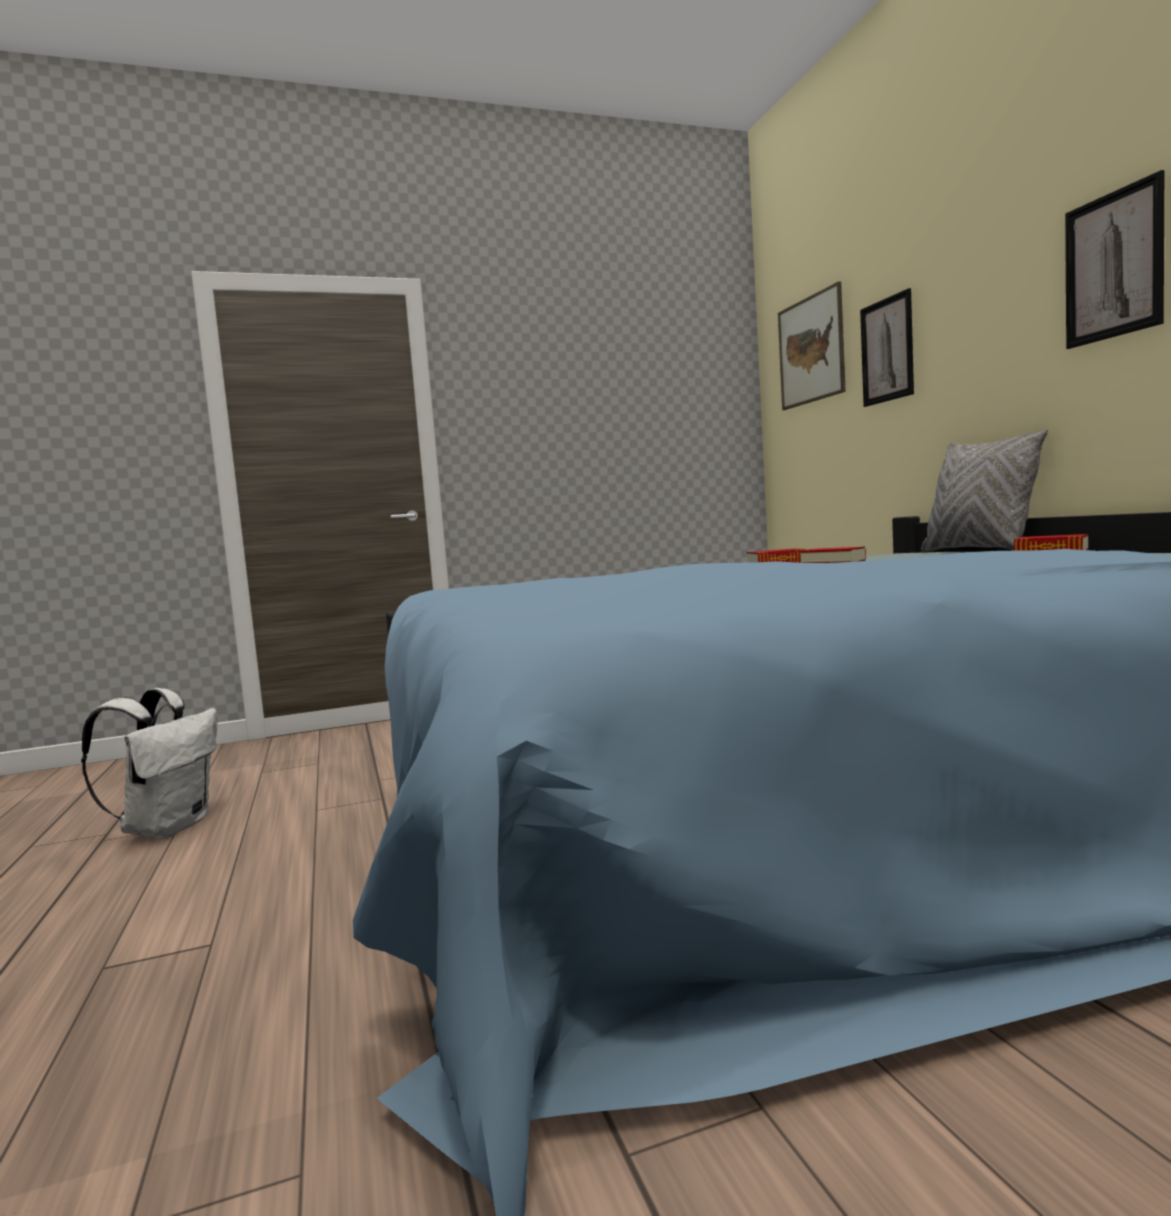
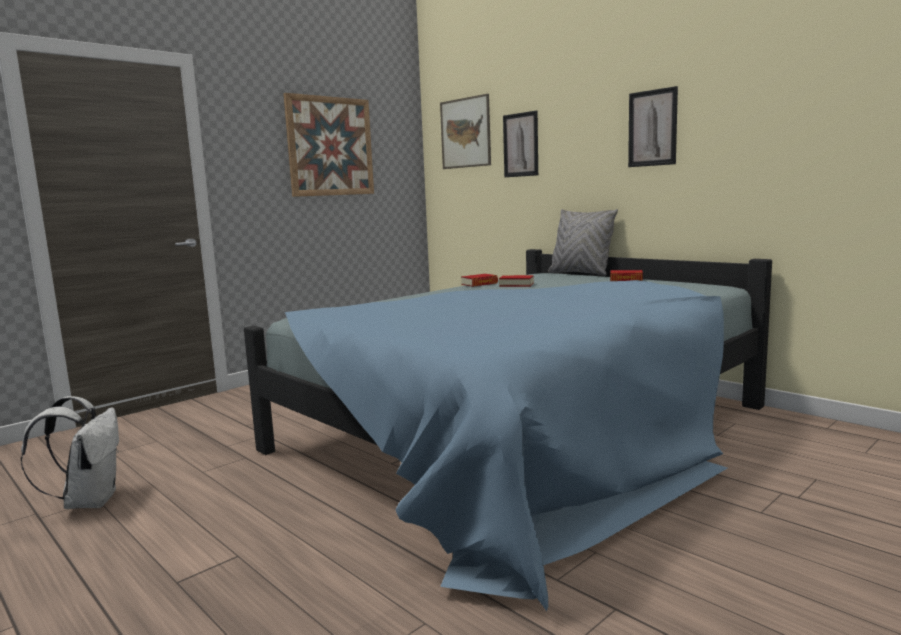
camera: 25 degrees left, 5 degrees up
(611, 387) = (330, 146): none -> picture

